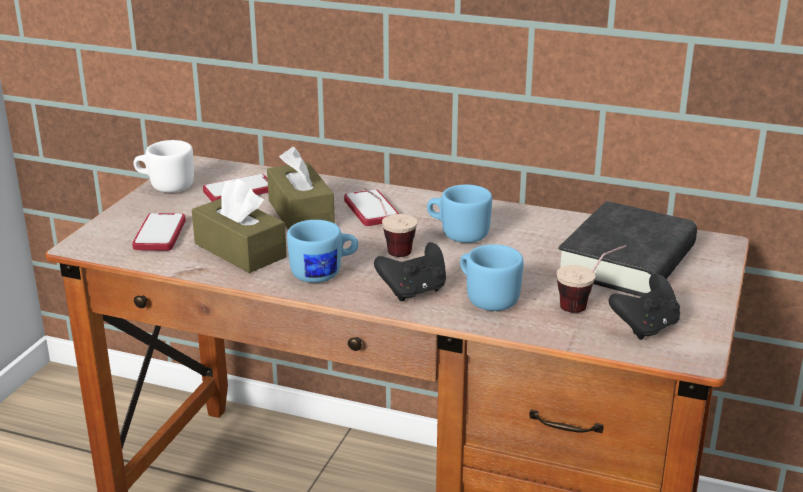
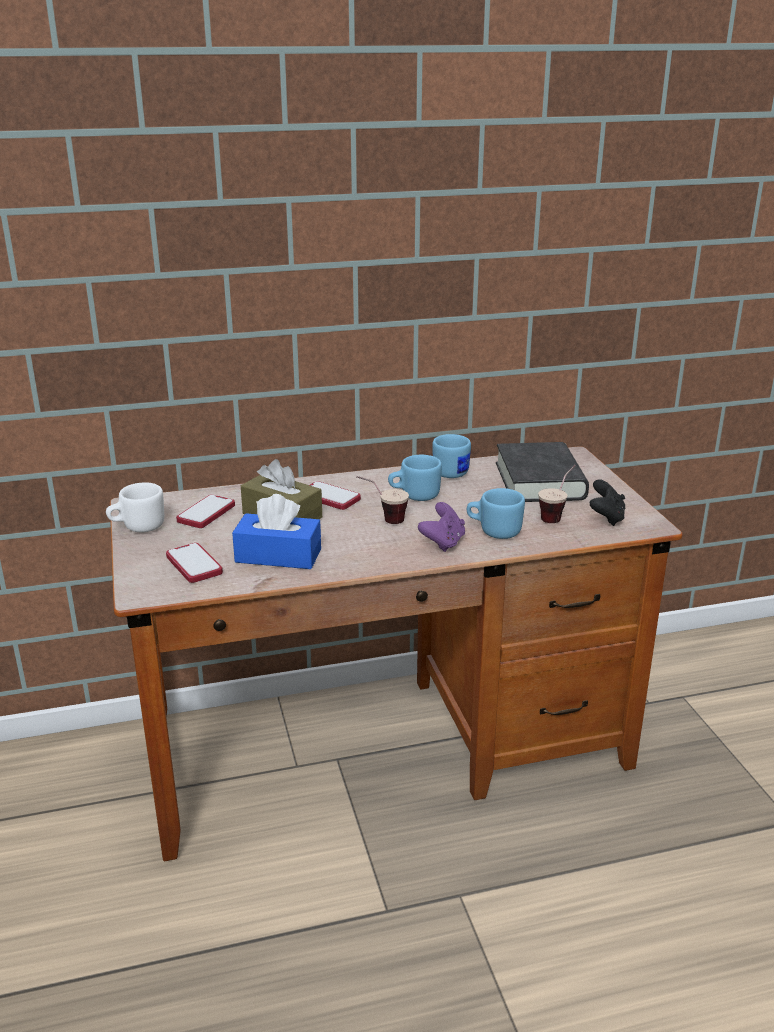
camera: 35 degrees left, 0 degrees up
(240, 250) = (278, 556): brown tissue box -> blue tissue box
(324, 273) = (365, 551): blue mug -> blue mug (454, 471)
(414, 291) = (443, 543): black game controller -> purple game controller

